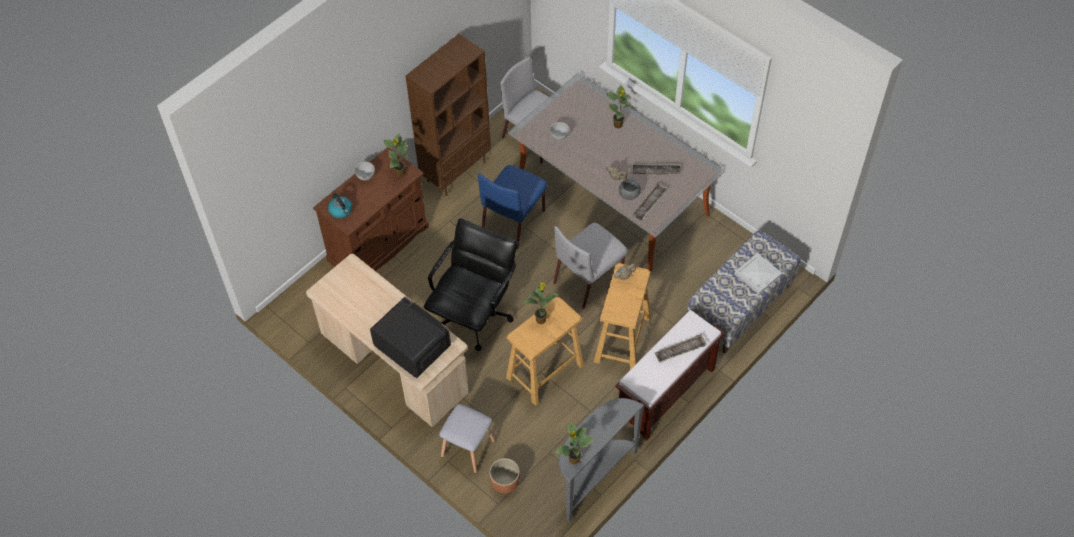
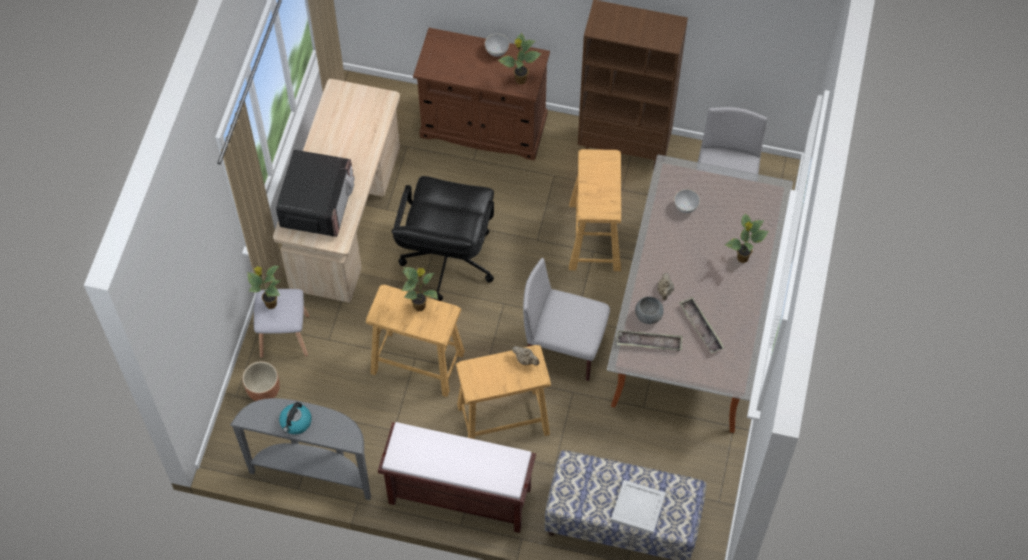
camera: 60 degrees right, 5 degrees up
(341, 210) = (439, 53): kettle -> kettle (296, 422)
(474, 316) = (447, 261): black office chair -> black office chair turned 105 degrees clockwise
(513, 220) = (595, 236): blue chair -> beige stool
(574, 460) = (257, 417): potted plant -> potted plant (270, 304)
(680, 350) = (469, 465): tray -> none

